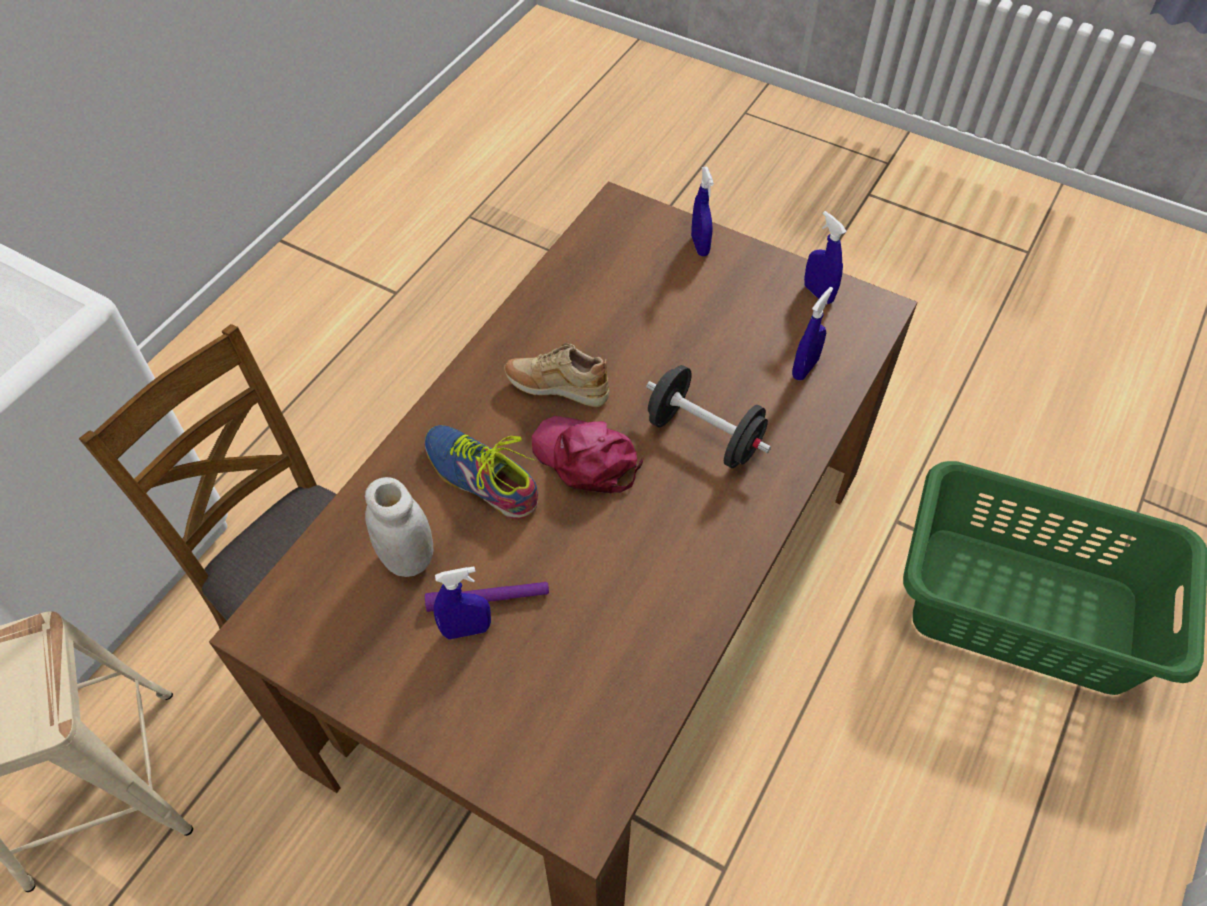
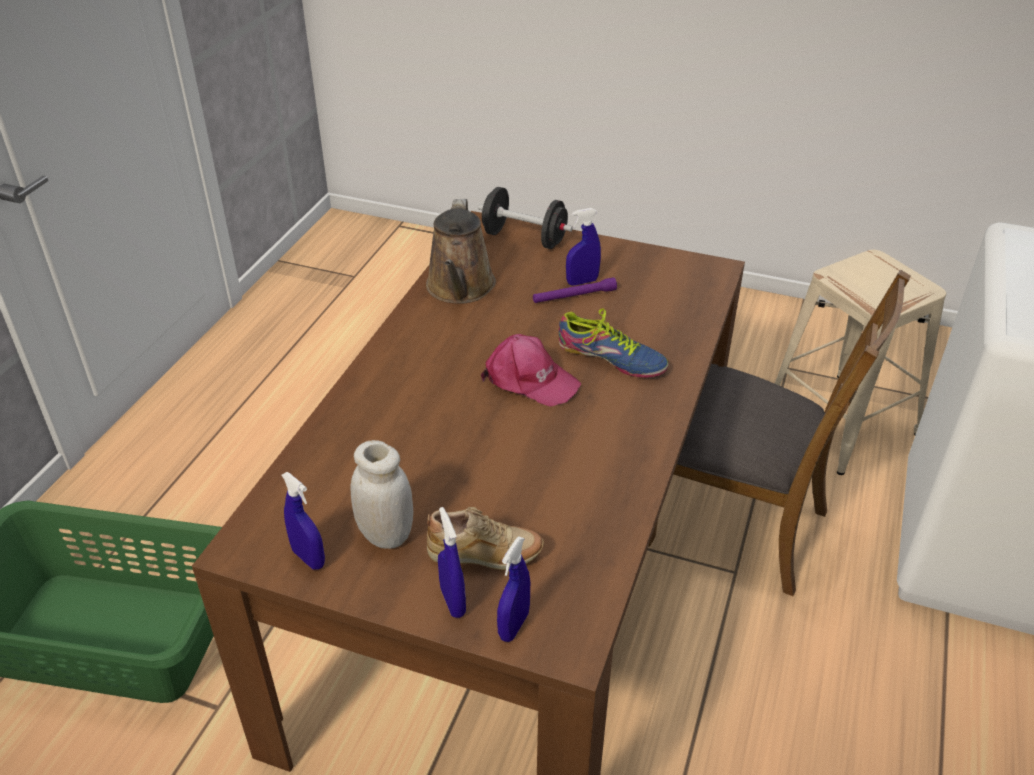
camera: 170 degrees right, 15 degrees down
(407, 558) = (642, 309): white jar -> white jar (386, 534)
(557, 388) = (573, 427): beige shoe -> beige shoe (485, 557)
(645, 643) = (460, 288): none -> brown watering can
(704, 436) = (430, 407): black dumbbell -> black dumbbell (524, 238)
(805, 368) = (332, 475): blue spray bottle -> blue spray bottle (514, 626)

